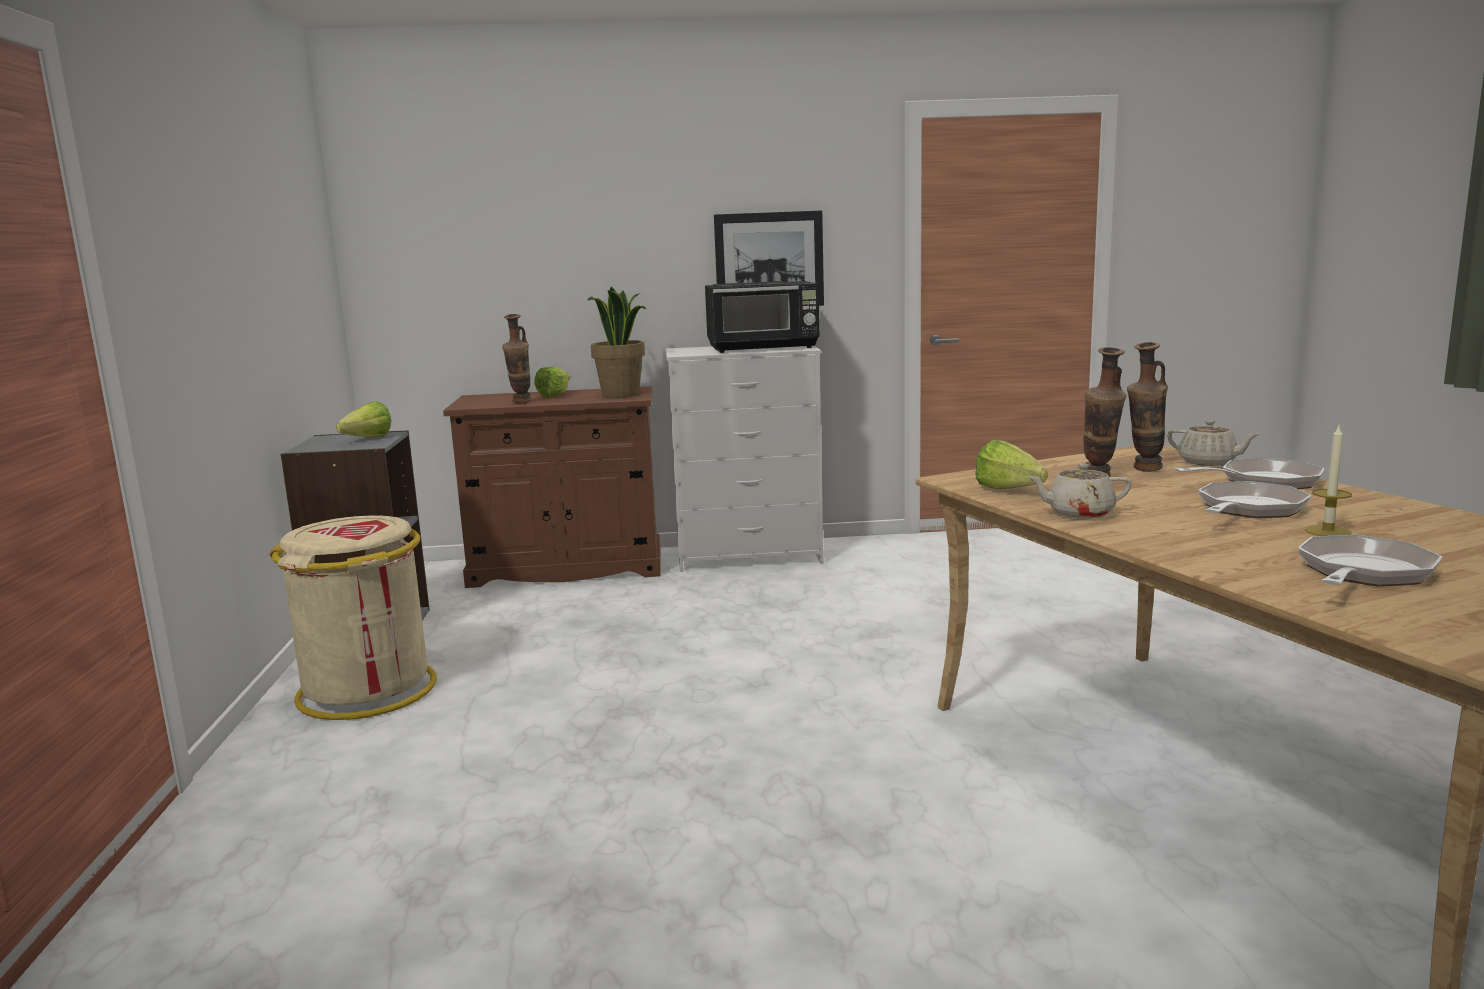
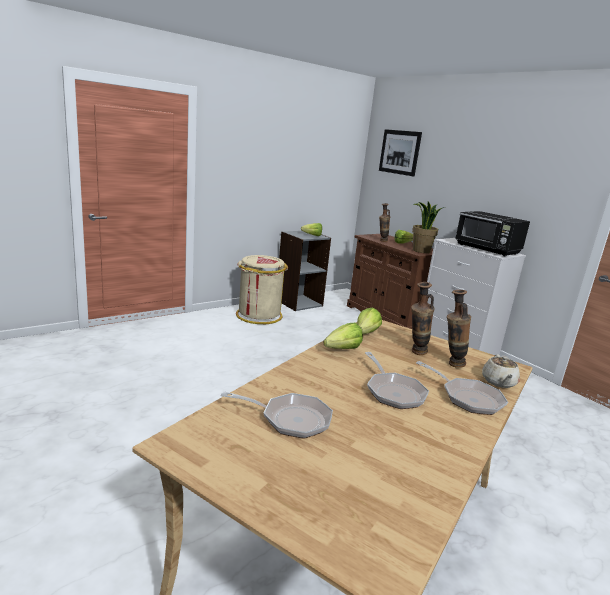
camera: 55 degrees right, 5 degrees up
(769, 260) = (520, 206): picture -> picture (399, 152)
(1079, 513) = (339, 350): beige teapot -> lettuce
(1248, 510) = (393, 392): frying pan -> frying pan turned 60 degrees clockwise
(1327, 531) = (368, 413): candle -> none

